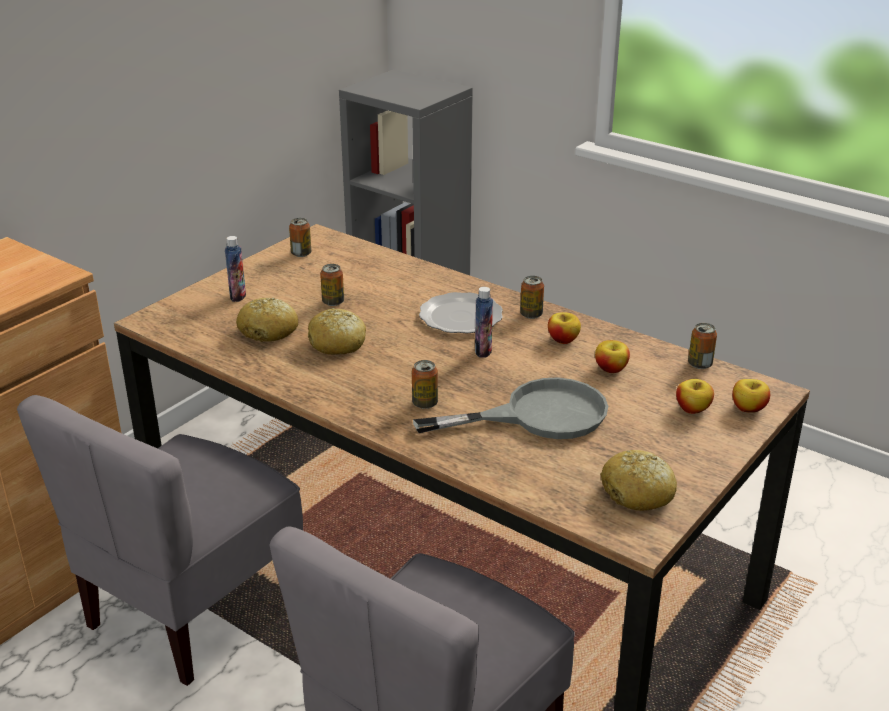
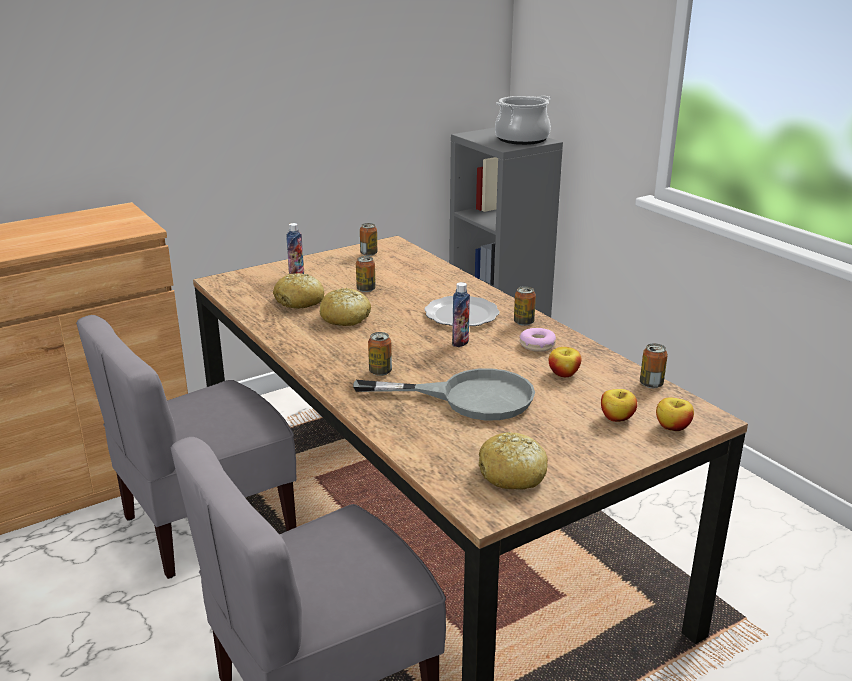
camera: 20 degrees right, 5 degrees down
(426, 89) = (522, 139): none -> cooking pot
(563, 340) = (537, 345): apple -> donut

